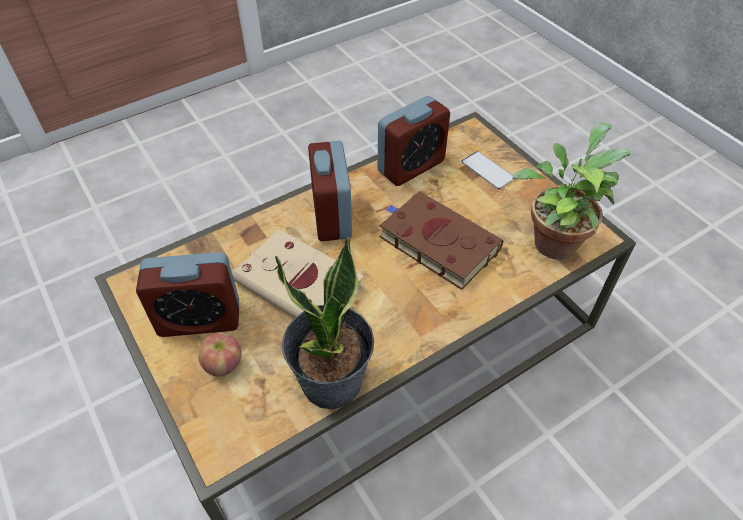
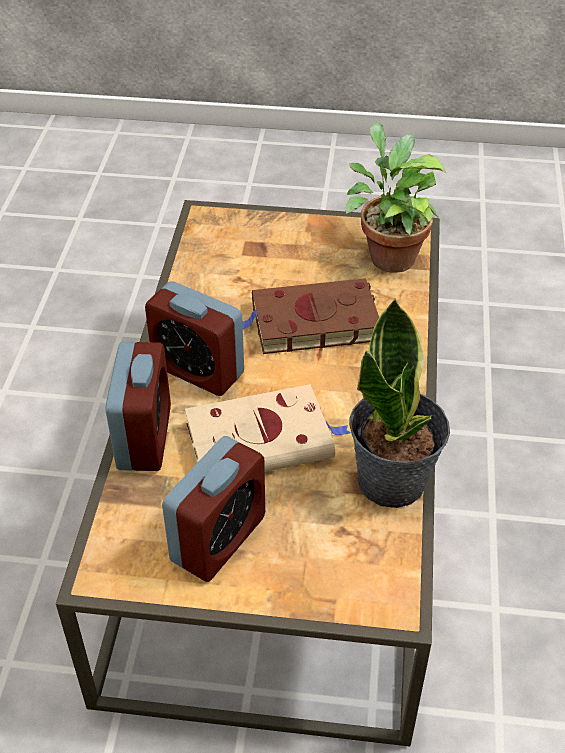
camera: 50 degrees left, 5 degrees down
(223, 364) = (294, 549): apple -> none
(411, 166) = (201, 281): alarm clock -> alarm clock (144, 437)
(487, 170) = (267, 240): phone -> none

